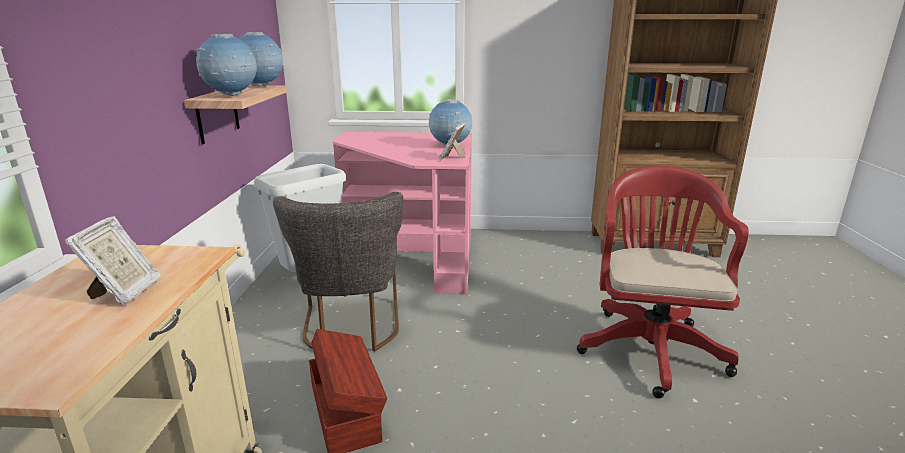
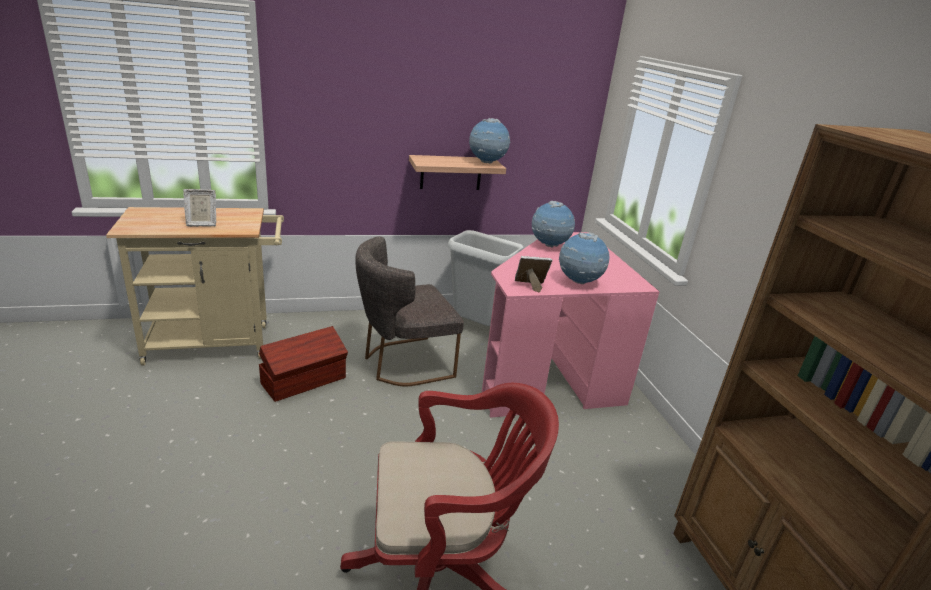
camera: 70 degrees right, 5 degrees up
(231, 96) = (432, 161): globe -> globe (549, 246)

